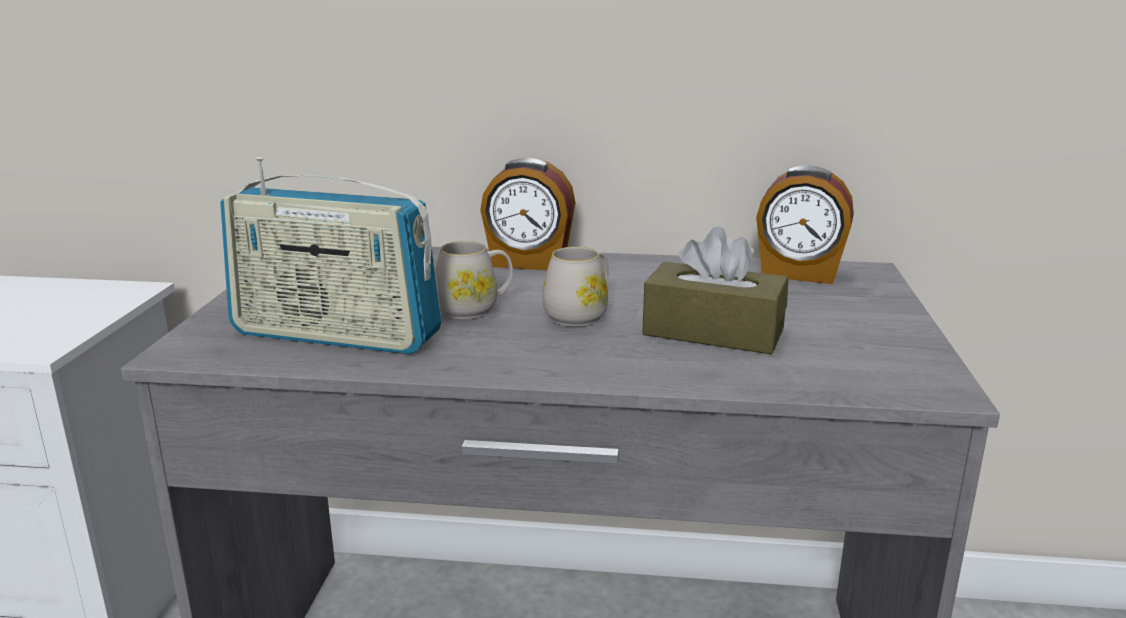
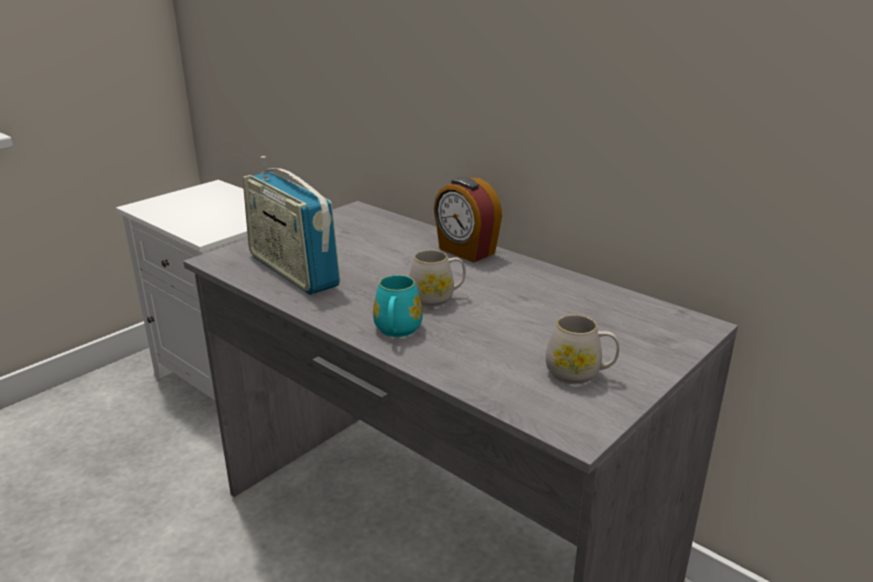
camera: 35 degrees right, 5 degrees up
(474, 309) = (384, 276): white mug -> white mug (579, 374)
(595, 360) = (397, 331): none -> turquoise mug
(713, 332) = (498, 336): brown tissue box -> none
(799, 273) = (638, 312): alarm clock -> none

